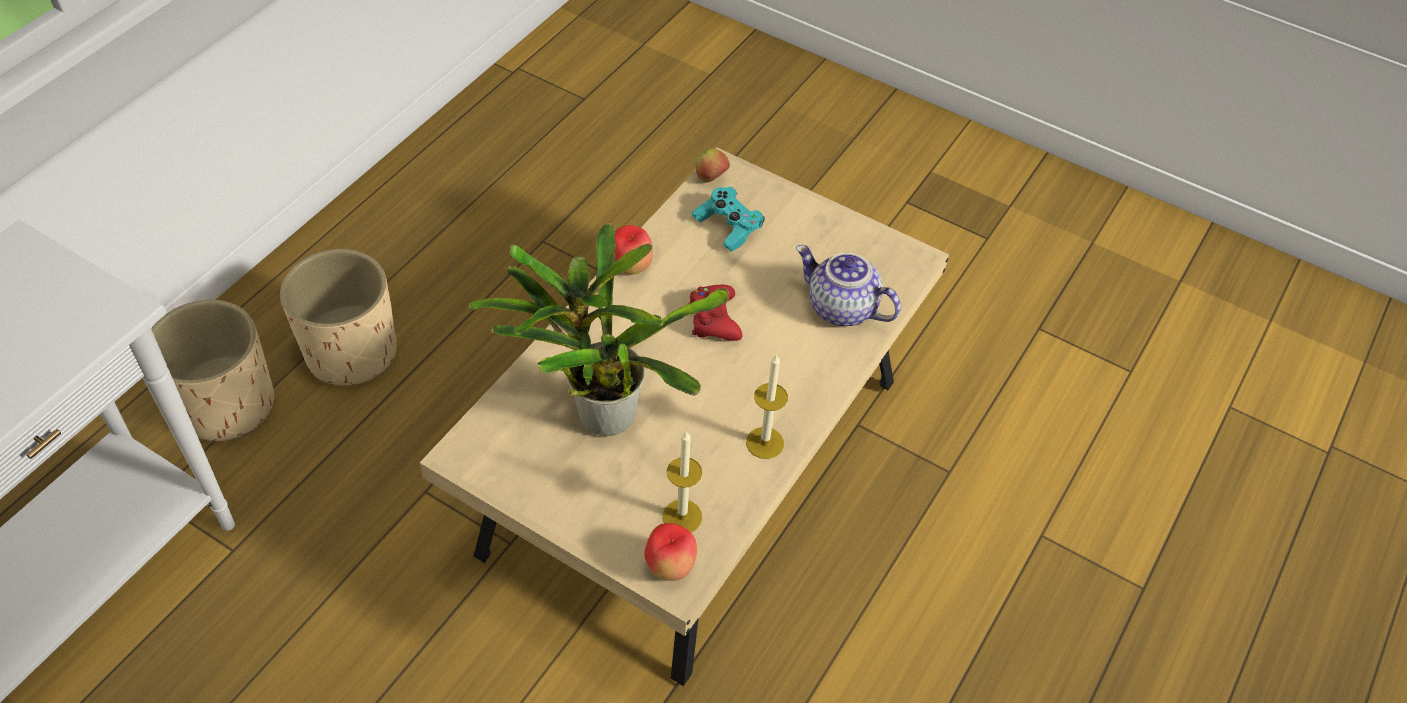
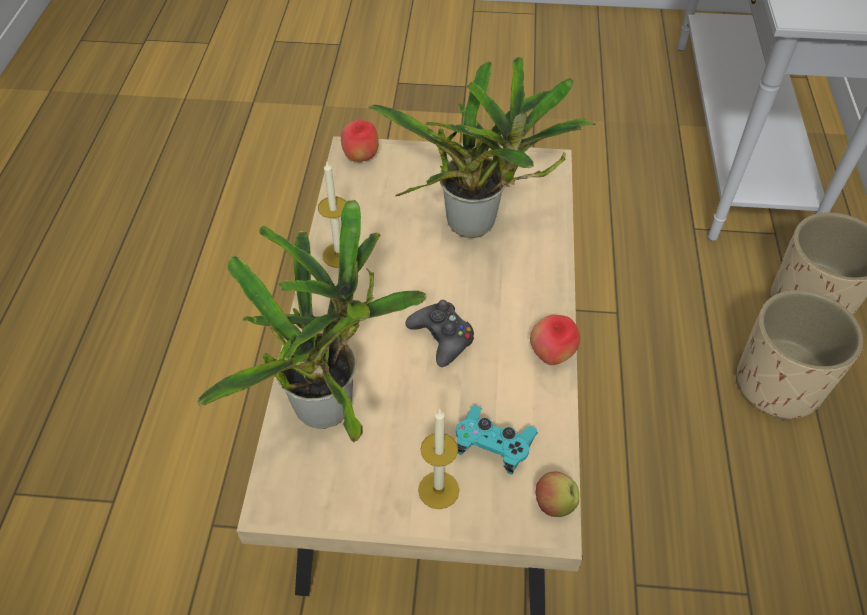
camera: 155 degrees right, 0 degrees up
(682, 516) = (371, 186): candle -> candle (438, 490)
(714, 319) = (442, 337): red game controller -> black game controller
(840, 309) = (330, 402): teapot -> potted plant

